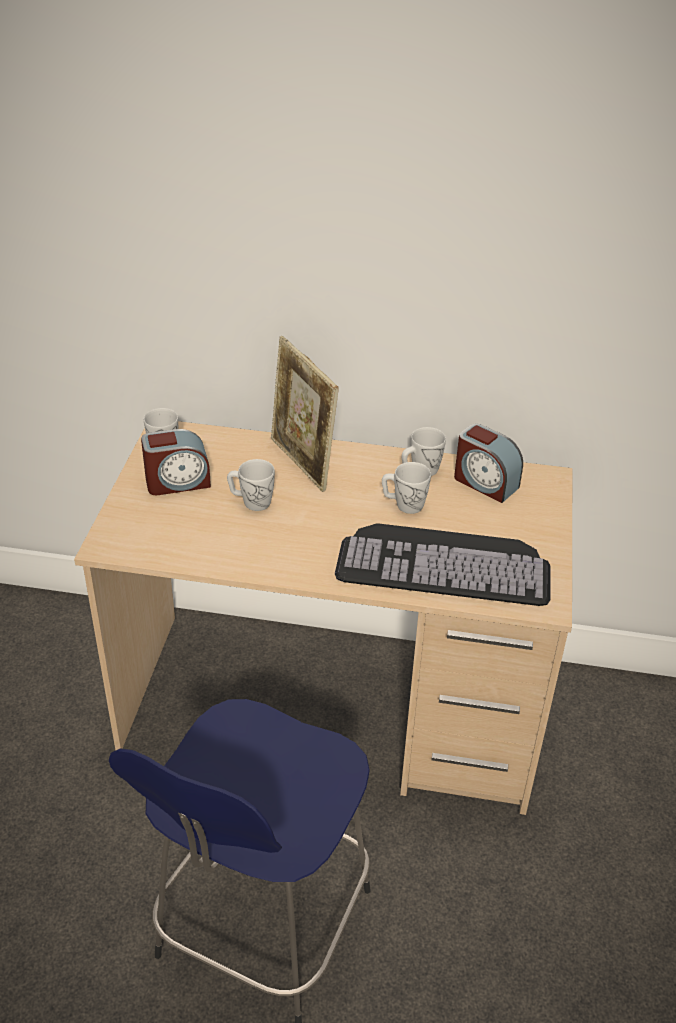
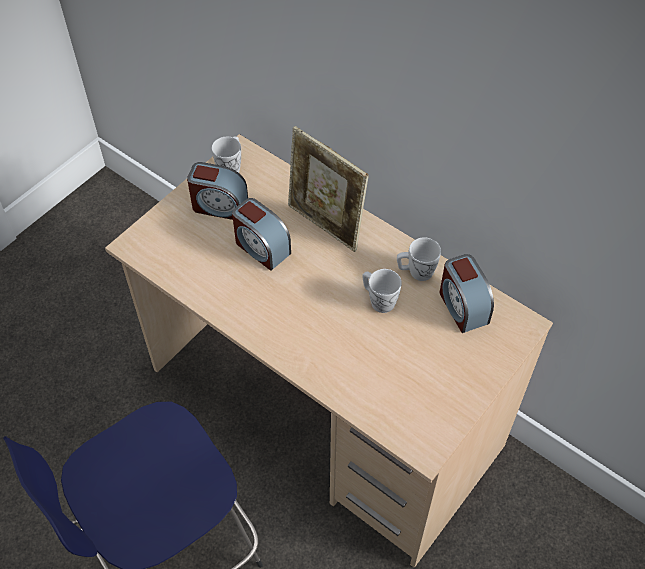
camera: 30 degrees right, 15 degrees up
(251, 502) = (261, 247): white mug -> alarm clock
(302, 463) = (325, 226): picture frame -> picture frame turned 45 degrees counterclockwise
(446, 562) = (372, 372): keyboard -> none

